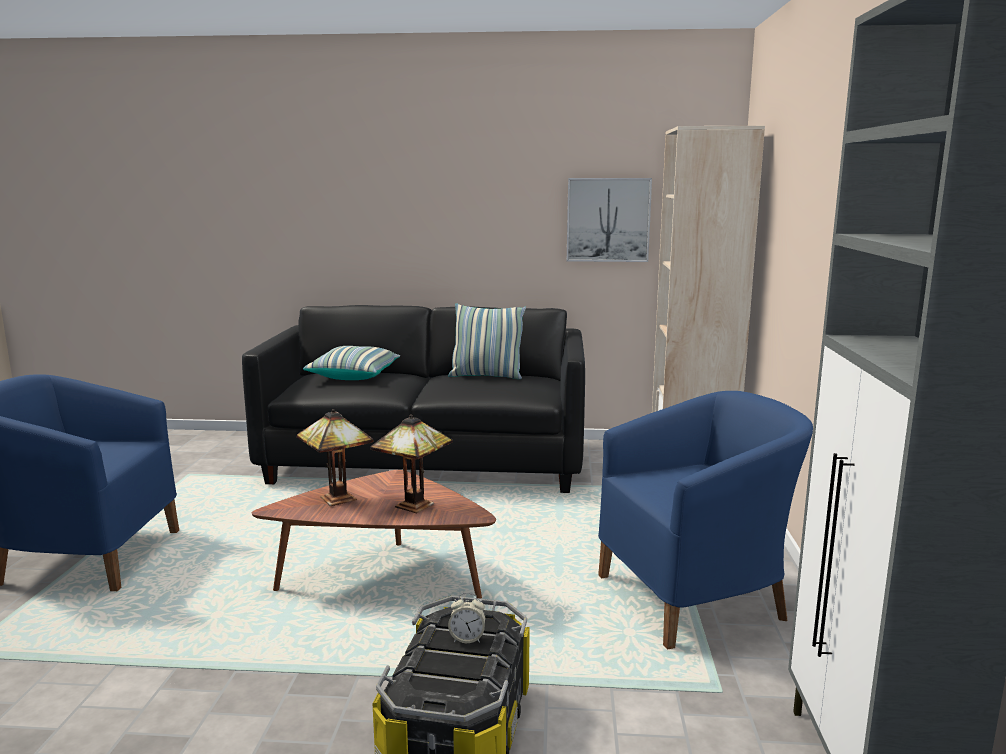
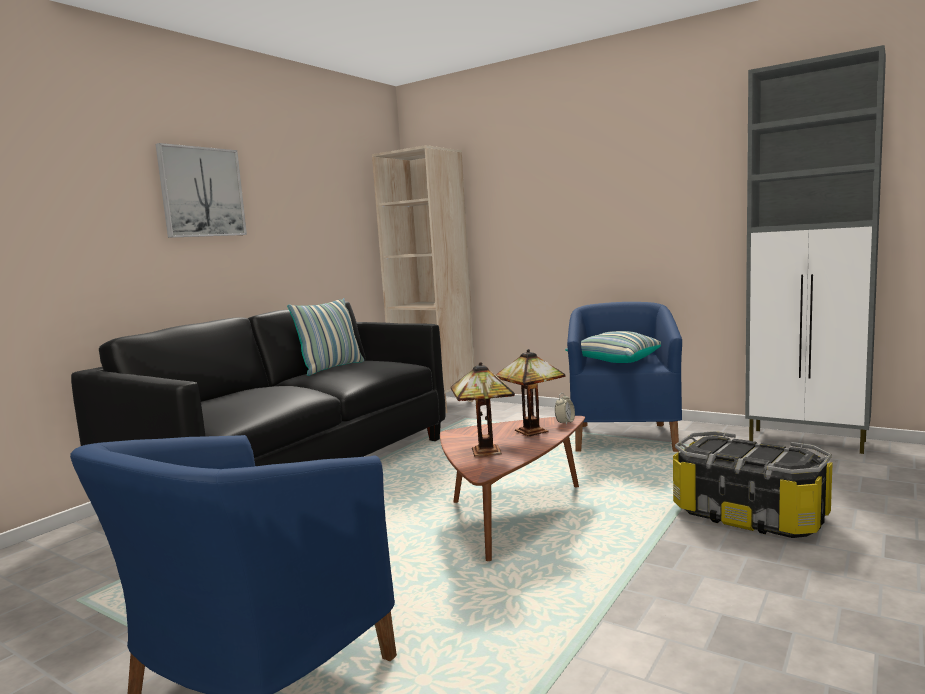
camera: 60 degrees left, 5 degrees down
(354, 376) = (231, 397): pillow -> pillow (614, 361)
(467, 638) = (733, 448): alarm clock -> alarm clock (565, 423)
(608, 220) = (338, 226): picture -> picture (202, 192)

